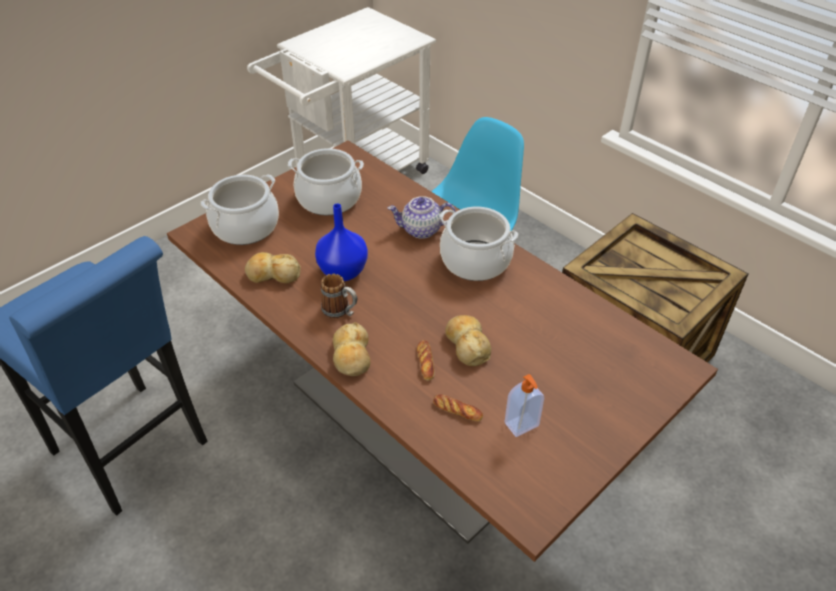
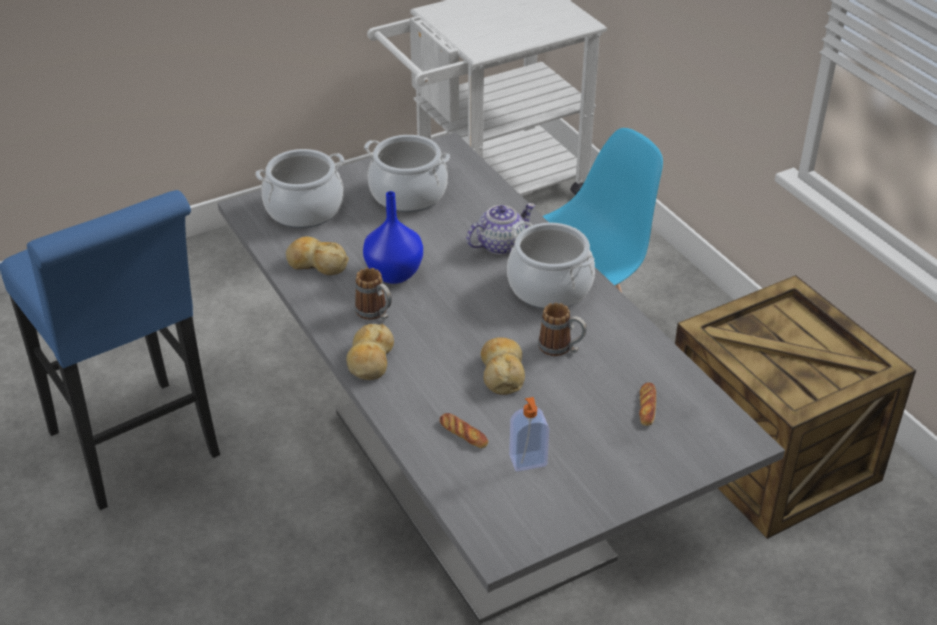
camera: 15 degrees right, 5 degrees down
(417, 423) = (468, 484): brown dining table -> grey dining table
(421, 230) = (500, 244): teapot -> teapot turned 135 degrees clockwise
(426, 362) = (448, 381): bread -> bread (647, 407)
(507, 314) = (561, 349): none -> mug

